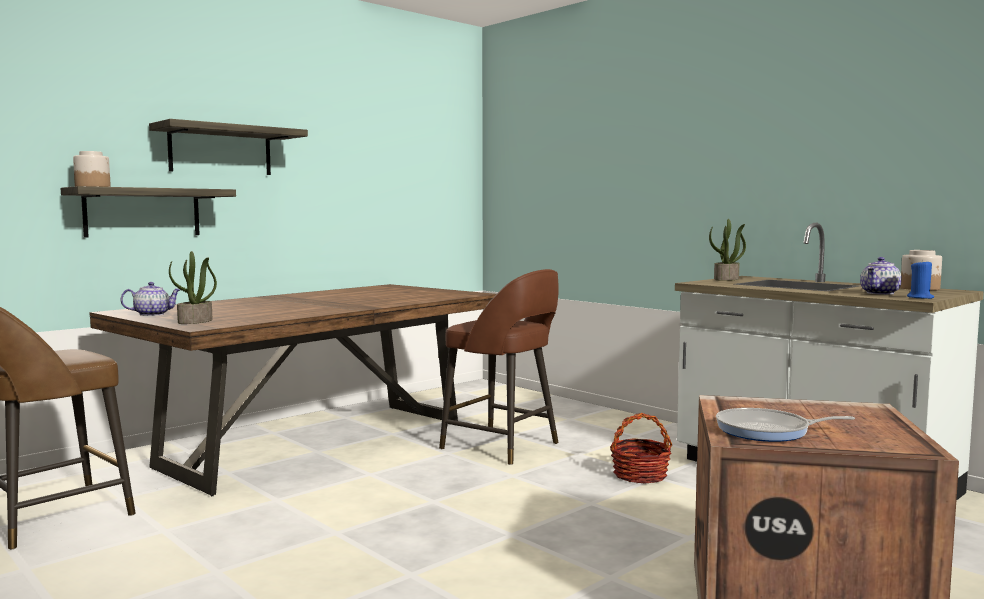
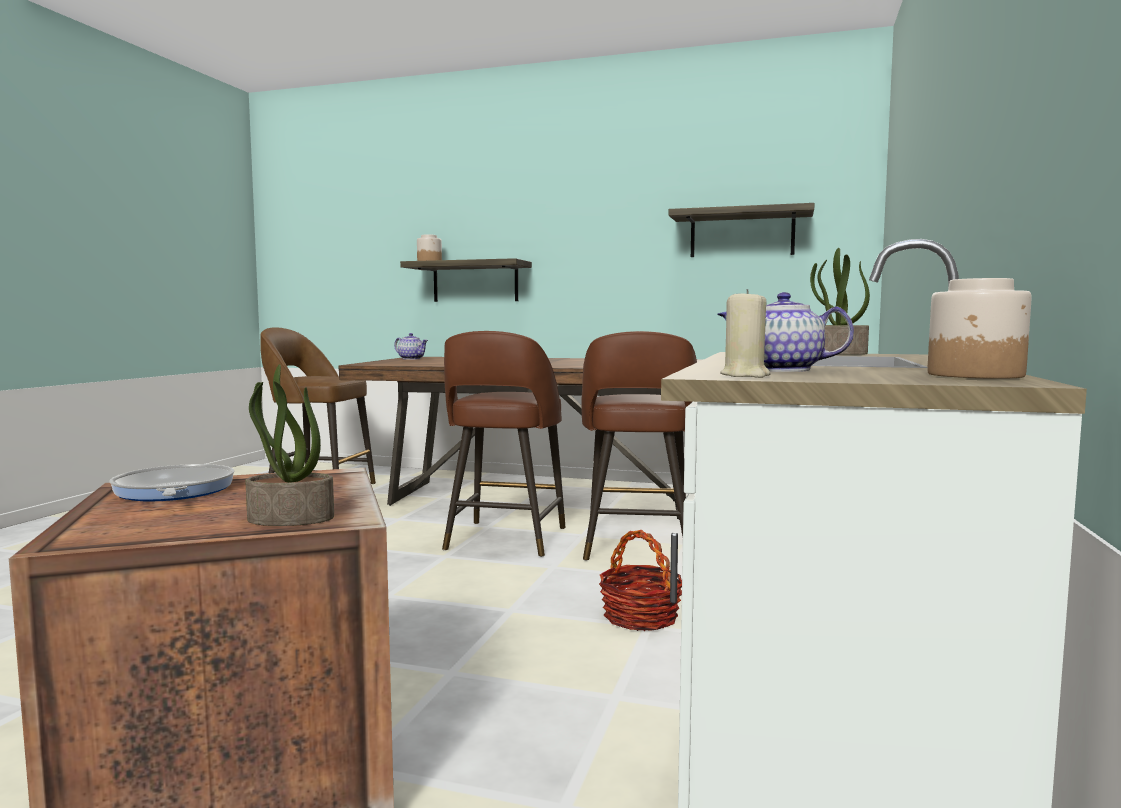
camera: 60 degrees right, 0 degrees up
(195, 321) = (387, 362): potted plant -> potted plant (289, 519)
(220, 151) = (539, 226): shelf -> shelf (742, 234)
(420, 476) = (505, 540): none -> brown stool
(920, 297) = (745, 375): blue candle -> beige candle

